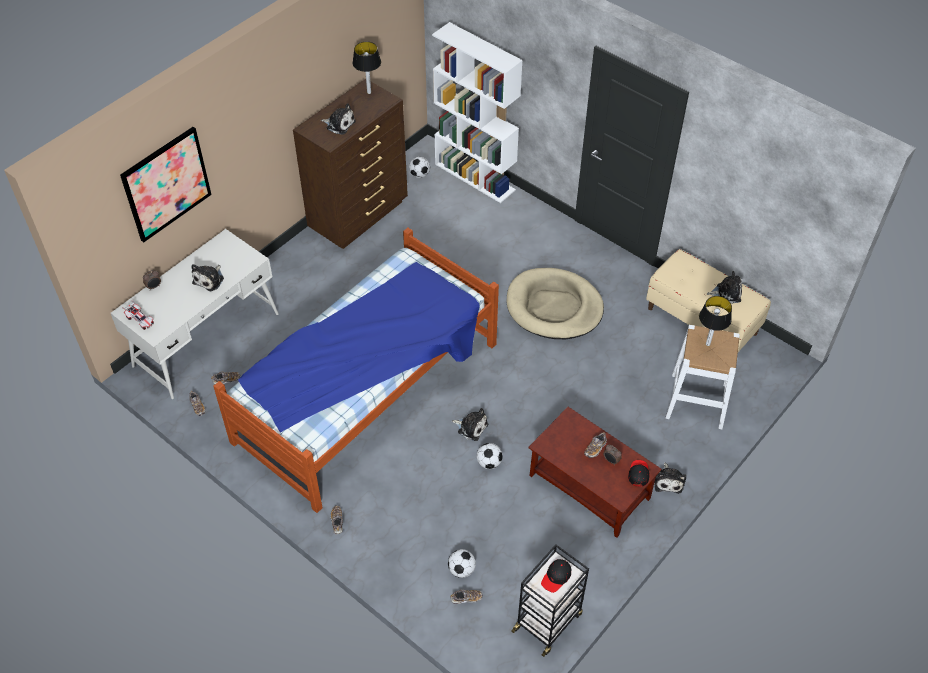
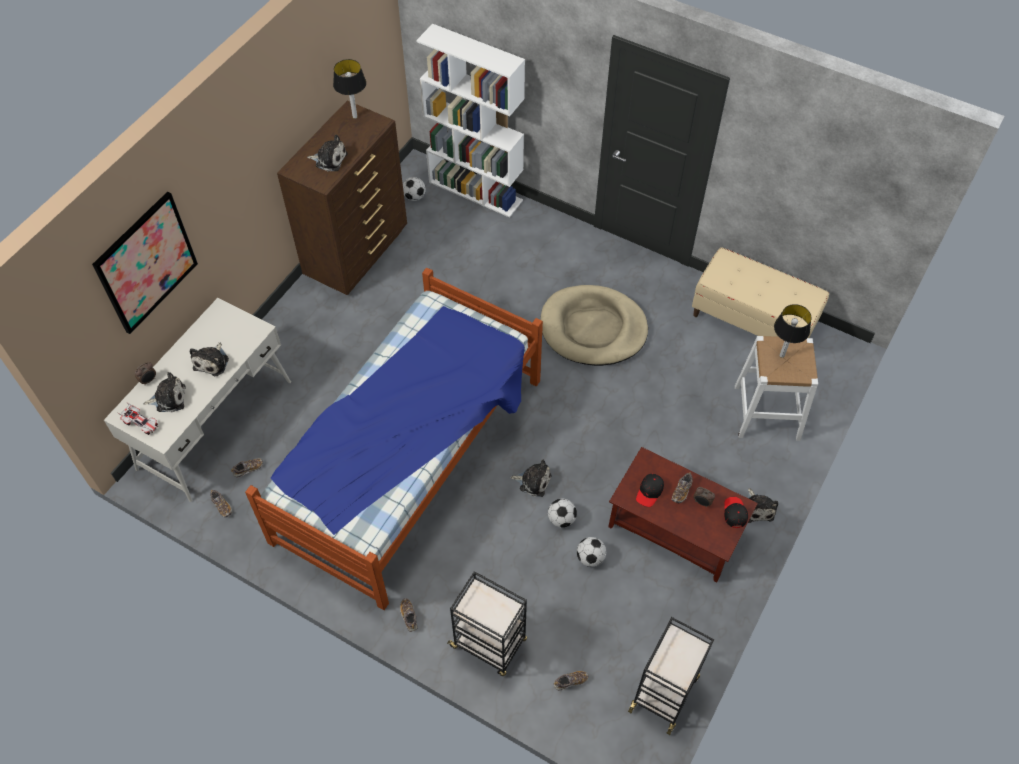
camera: 10 degrees left, 5 degrees up
(402, 555) = (489, 643): none -> black cart
(461, 570) = (558, 649): football -> football (590, 558)
(556, 577) = (678, 654): black cap -> black cap (649, 492)
(726, 293) = (781, 290): plush toy -> plush toy (168, 398)

